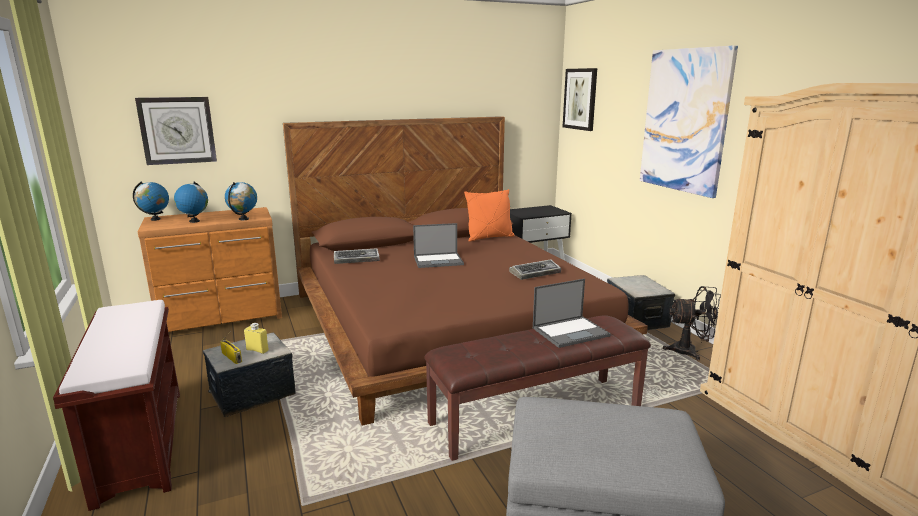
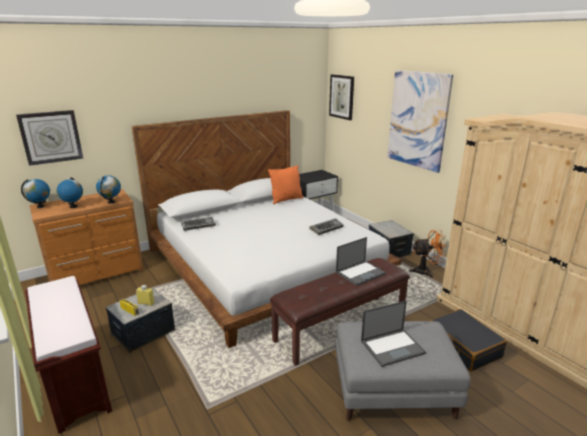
camera: 10 degrees left, 5 degrees up
(439, 260) = (258, 222): laptop -> laptop (393, 347)
(448, 324) = (265, 265): brown bed -> white bed
(690, 351) = (426, 271): black fan -> orange fan
(734, 464) = (463, 347): none -> black suitcase

